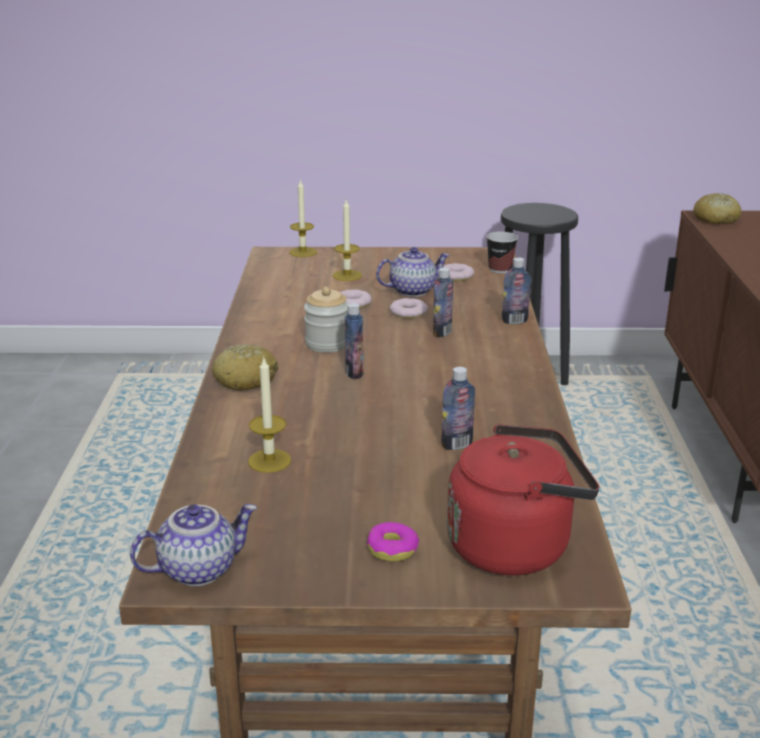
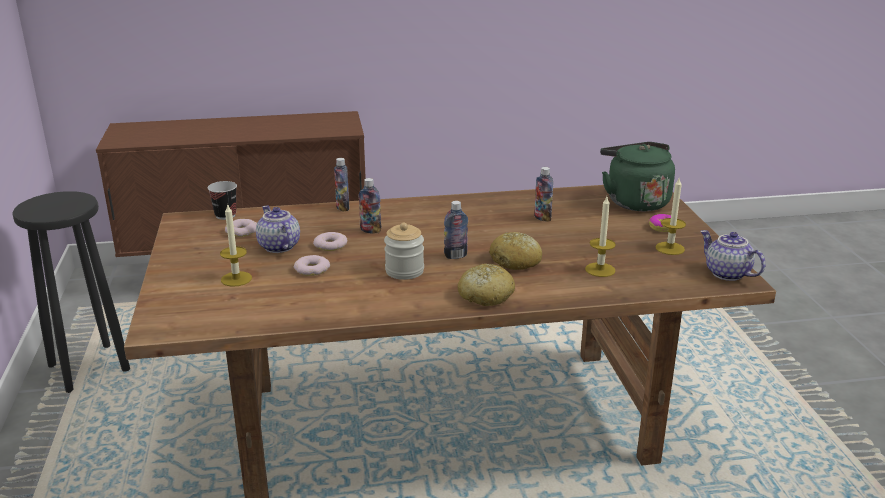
camera: 100 degrees left, 0 degrees up
(303, 252) = (157, 310): candle -> candle (670, 248)
(515, 545) = (634, 201): red kettle -> green kettle
(715, 219) = (128, 140): bread -> bread (516, 261)

